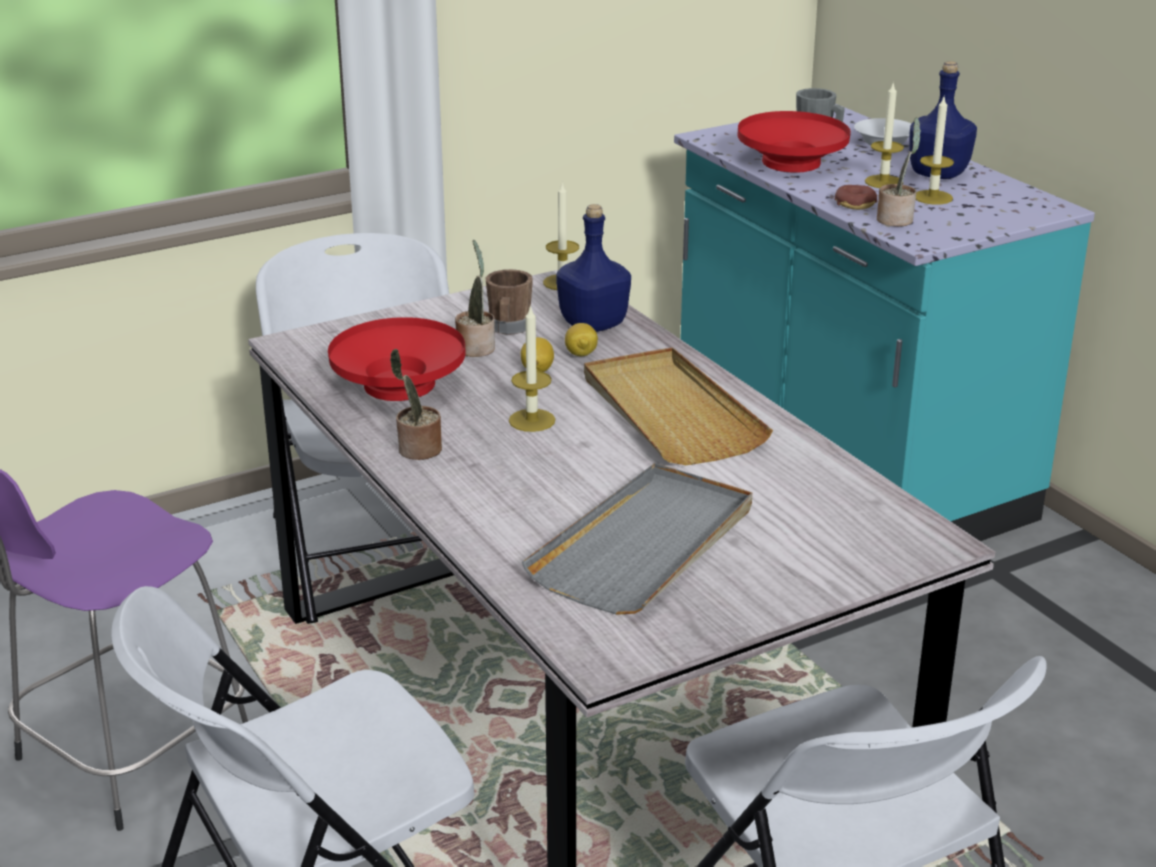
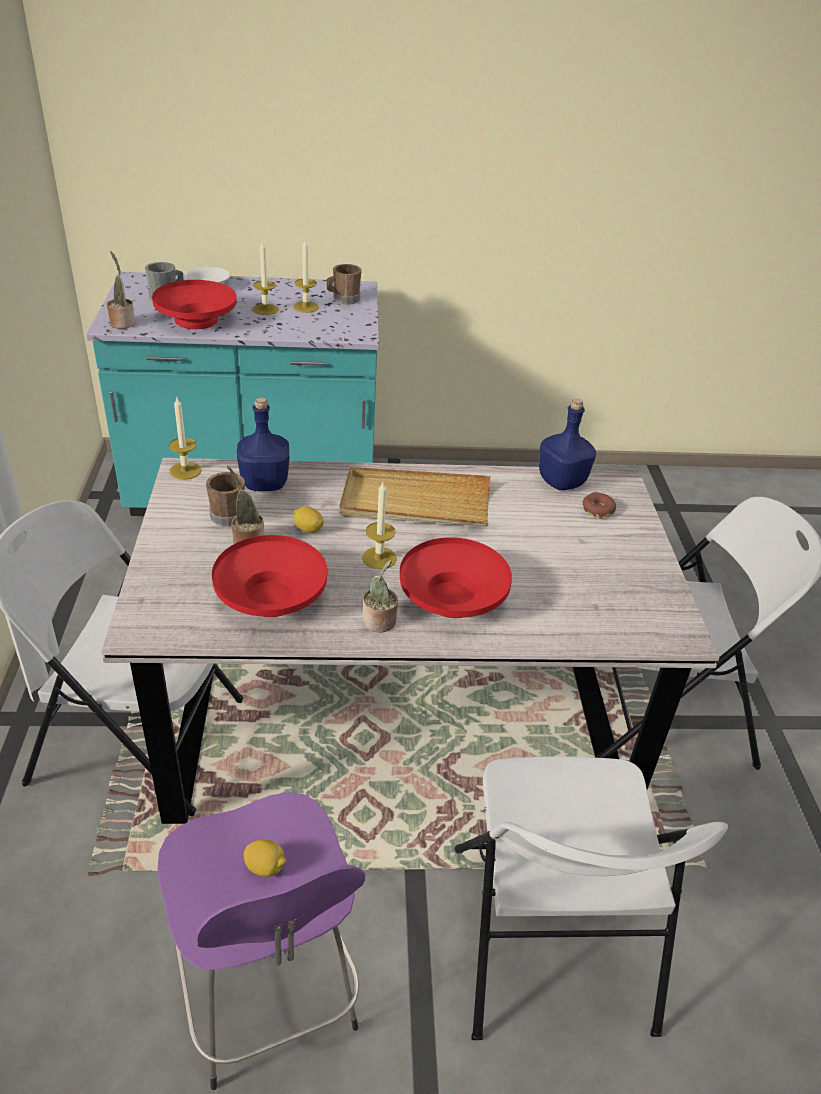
camera: 65 degrees left, 10 degrees up
(504, 481) = (452, 599): none -> red bowl
(581, 354) = (303, 504): lemon -> lemon (265, 867)
(645, 545) = (569, 573): grey tray -> none
(855, 204) = (286, 329): donut -> donut (598, 510)
(896, 219) = (323, 328): potted plant -> potted plant (122, 323)
(939, 174) = (275, 292): blue bottle -> blue bottle (562, 481)
(996, 209) = (343, 299): none -> brown mug

